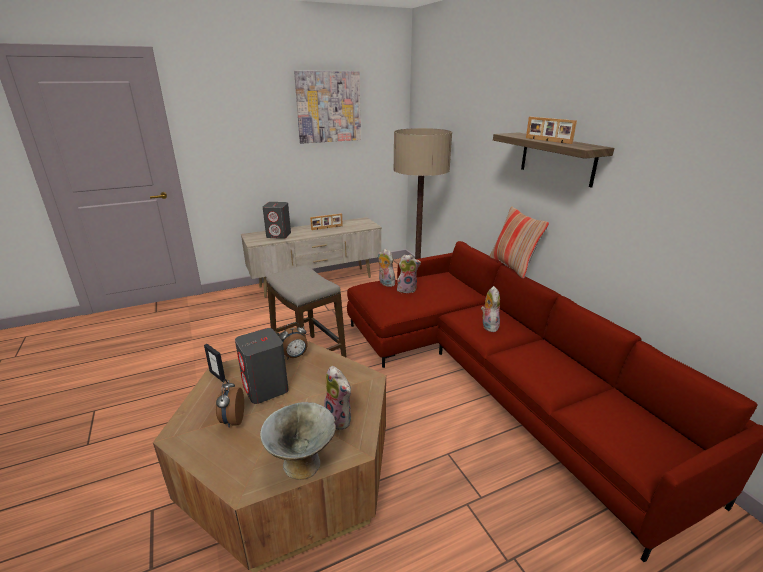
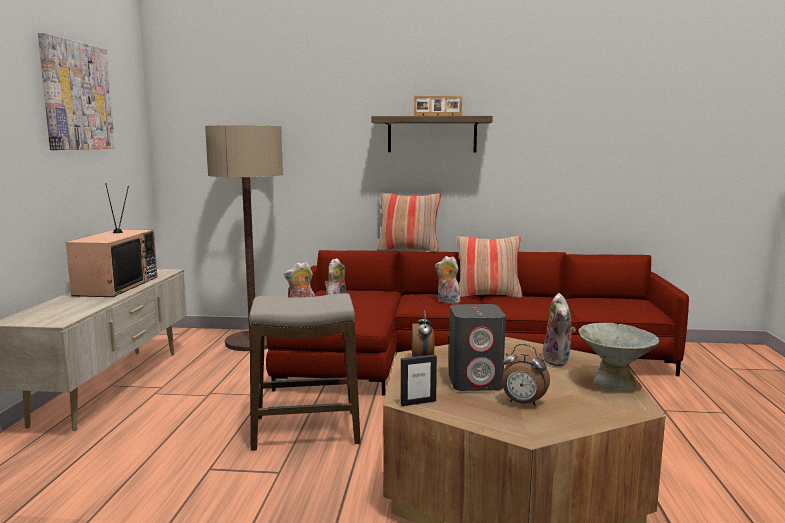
camera: 60 degrees left, 15 degrees down
(279, 235) = (69, 307): grey speaker -> none
(327, 228) = (115, 285): picture frame -> television
(340, 419) = (558, 361): plush toy -> plush toy turned 105 degrees clockwise
(541, 339) = (488, 295): none -> pillow

